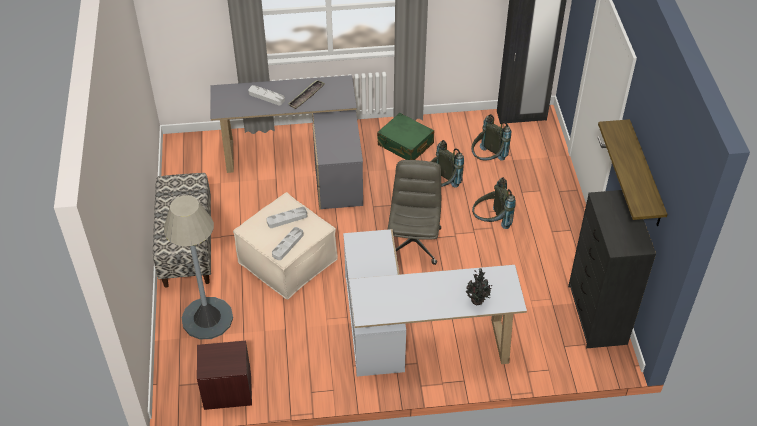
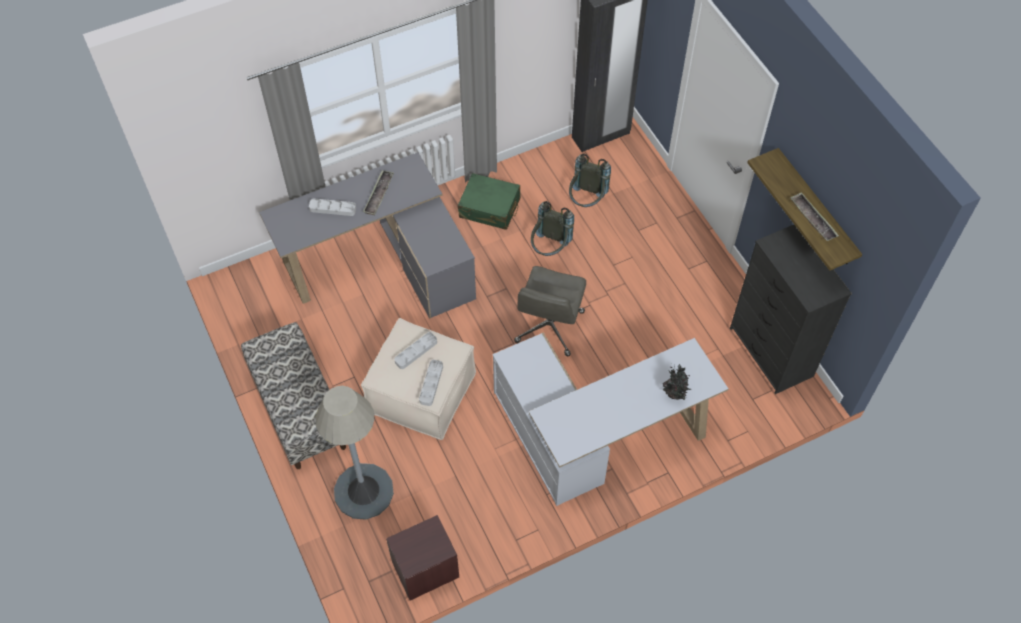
camera: 20 degrees left, 10 degrees up
(413, 243) = (549, 327): grey office chair -> grey office chair turned 150 degrees counterclockwise
(491, 222) = (620, 276): grey backpack -> none
(635, 177) = (813, 219): none -> tray

